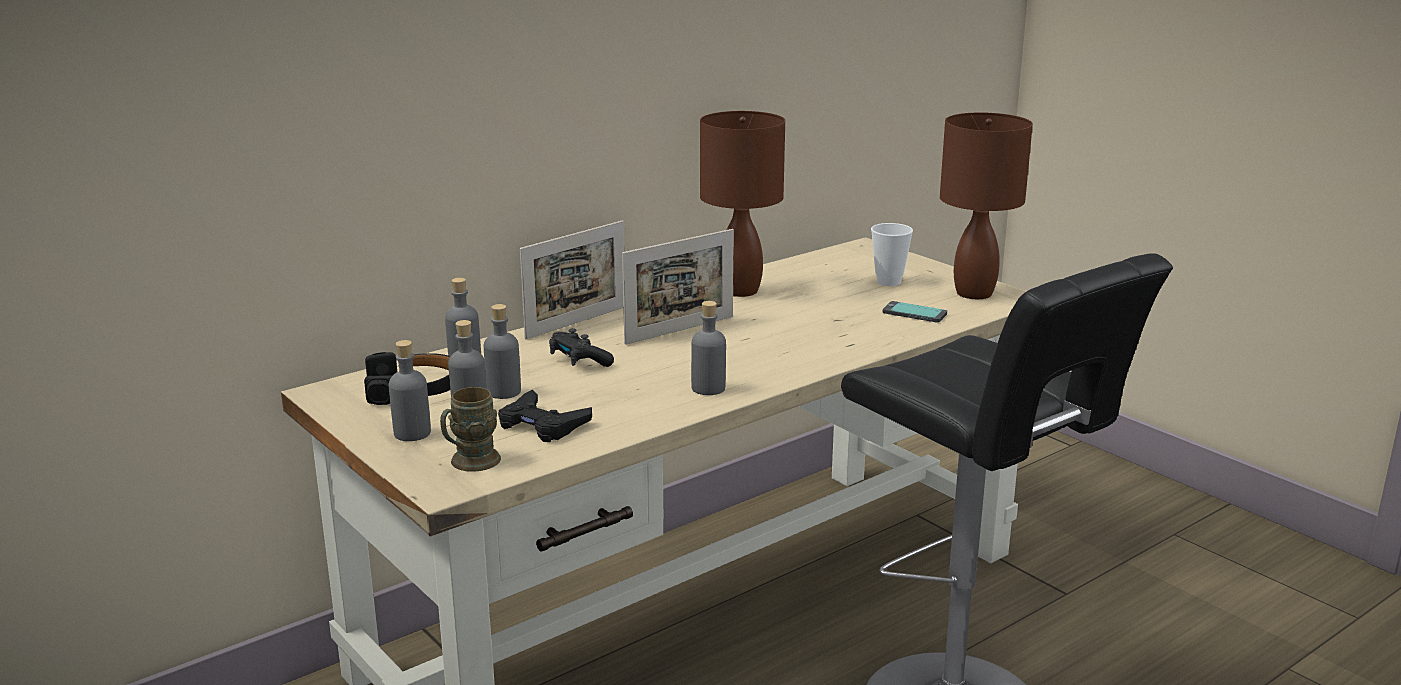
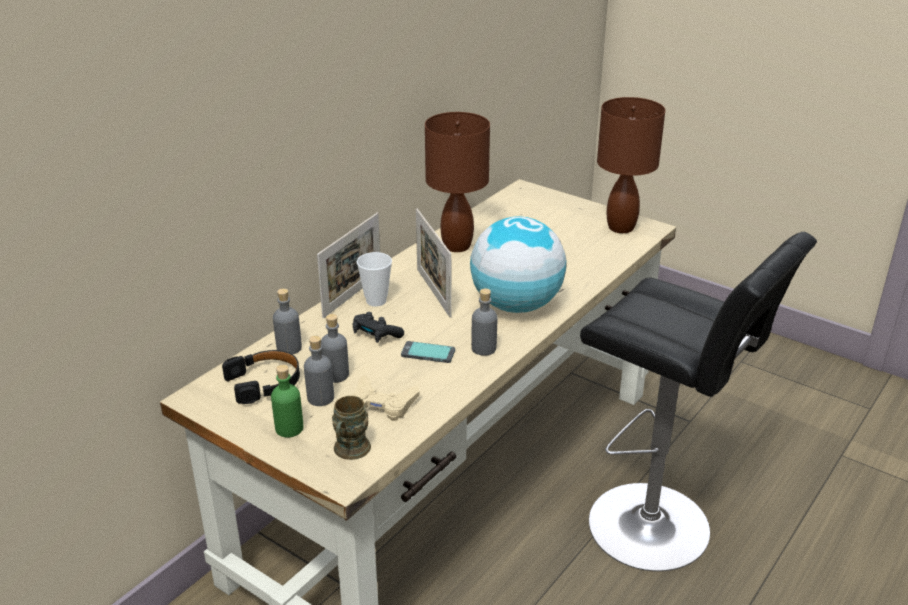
camera: 15 degrees left, 10 degrees up
(412, 433) = (289, 428): grey bottle -> green bottle
(542, 424) = (382, 403): black game controller -> beige game controller
(680, 330) = (433, 292): picture frame -> picture frame turned 120 degrees clockwise
(779, 353) = (516, 305): none -> globe
(888, 282) = (557, 223): cup -> cup (376, 301)
(914, 313) = (590, 253): phone -> phone (428, 353)

